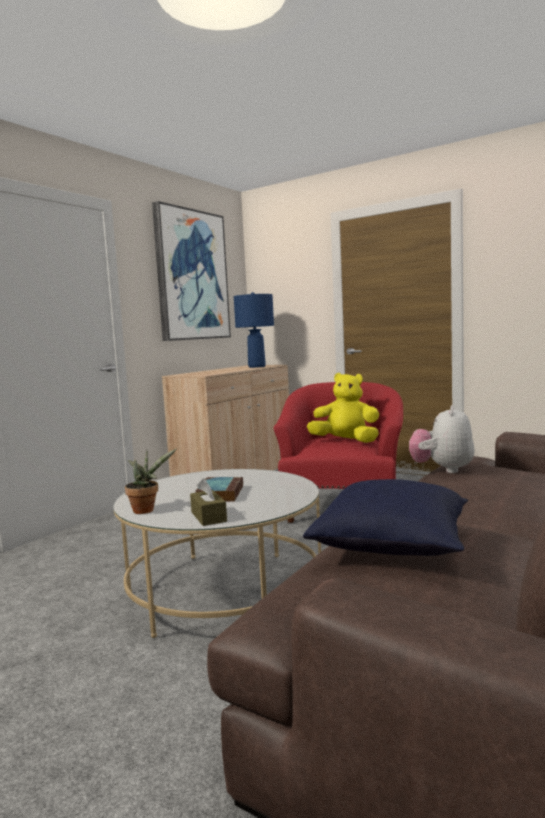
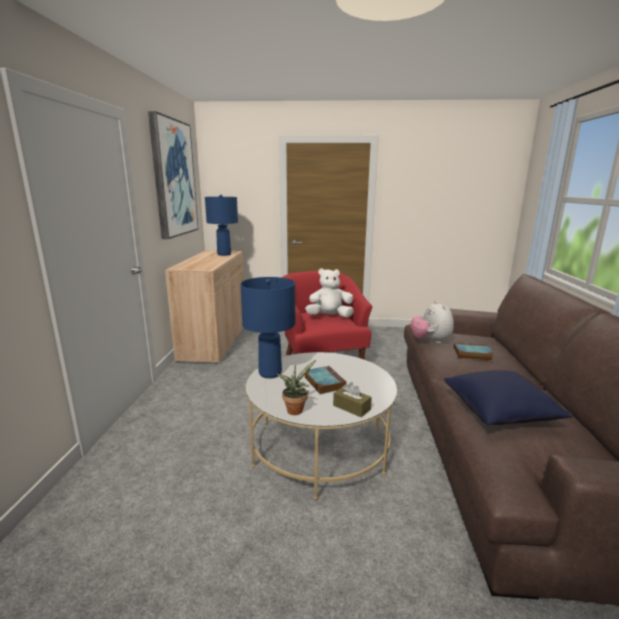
camera: 30 degrees left, 10 degrees up
(178, 480) = (270, 373): none -> blue table lamp
(346, 441) = (329, 316): yellow plush toy -> white plush toy
(480, 487) = (471, 354): none -> book

